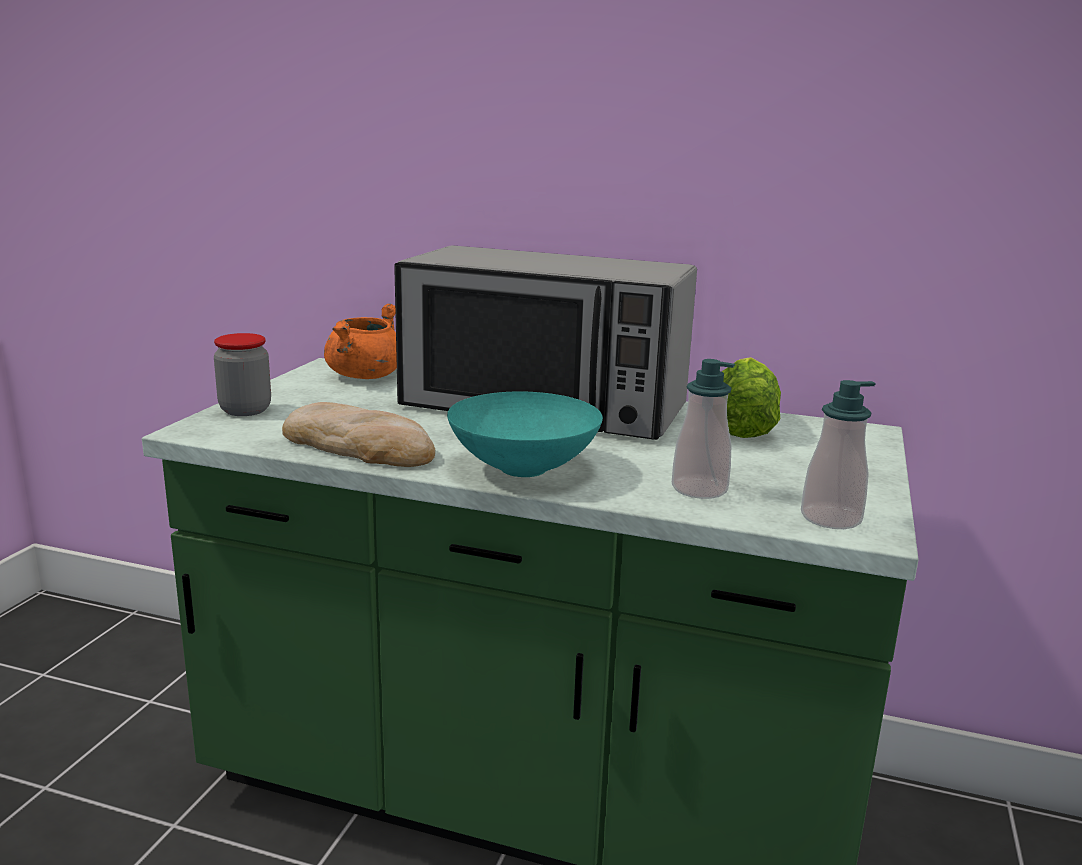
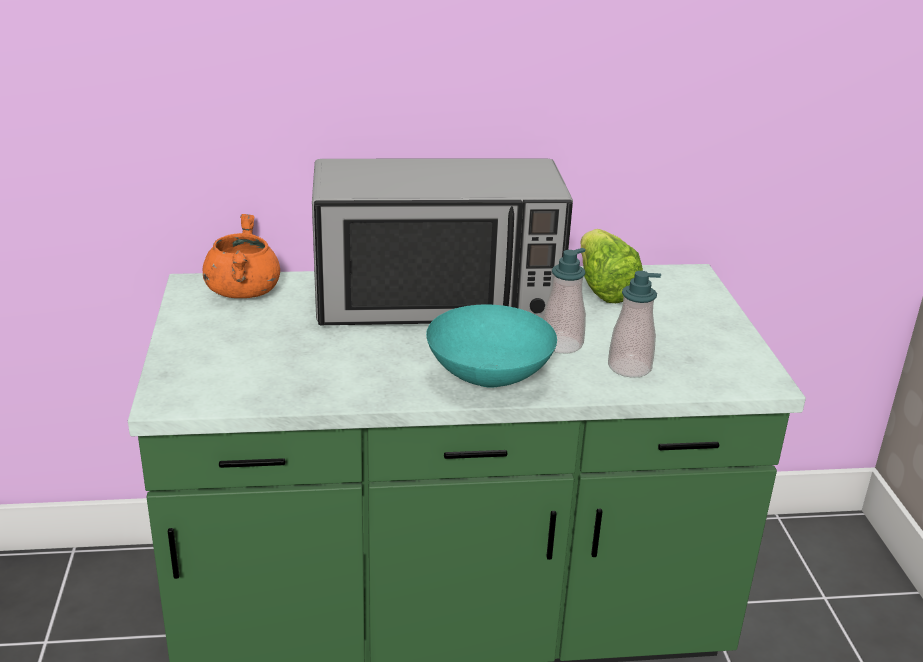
camera: 25 degrees left, 10 degrees up
(245, 410) = (185, 363): jar -> none
(359, 446) = (336, 384): bread -> none
(831, 518) = (733, 374): soap dispenser -> soap dispenser (561, 344)

